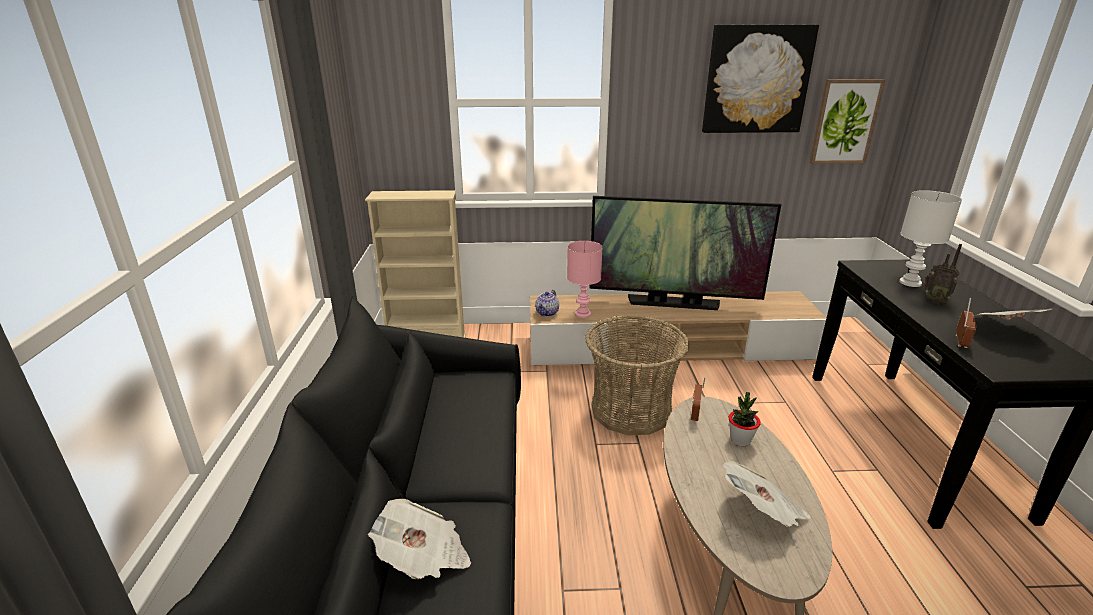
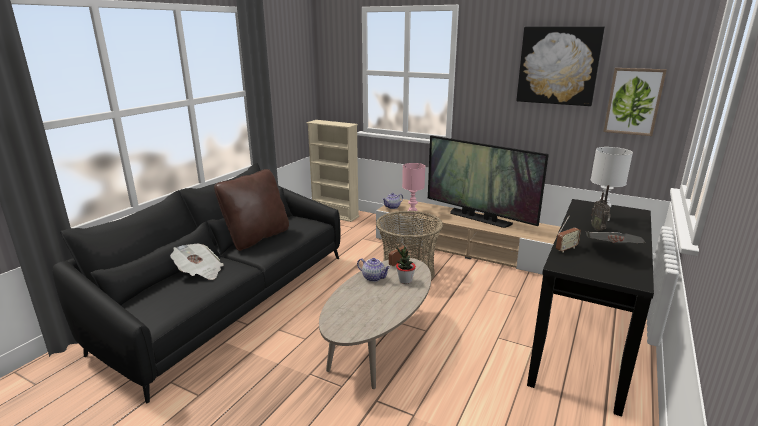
camera: 30 degrees right, 5 degrees down
(435, 438) = (257, 237): none -> brown pillow
(697, 451) = (374, 277): none -> teapot
(762, 512) = (369, 309): newspaper -> none

